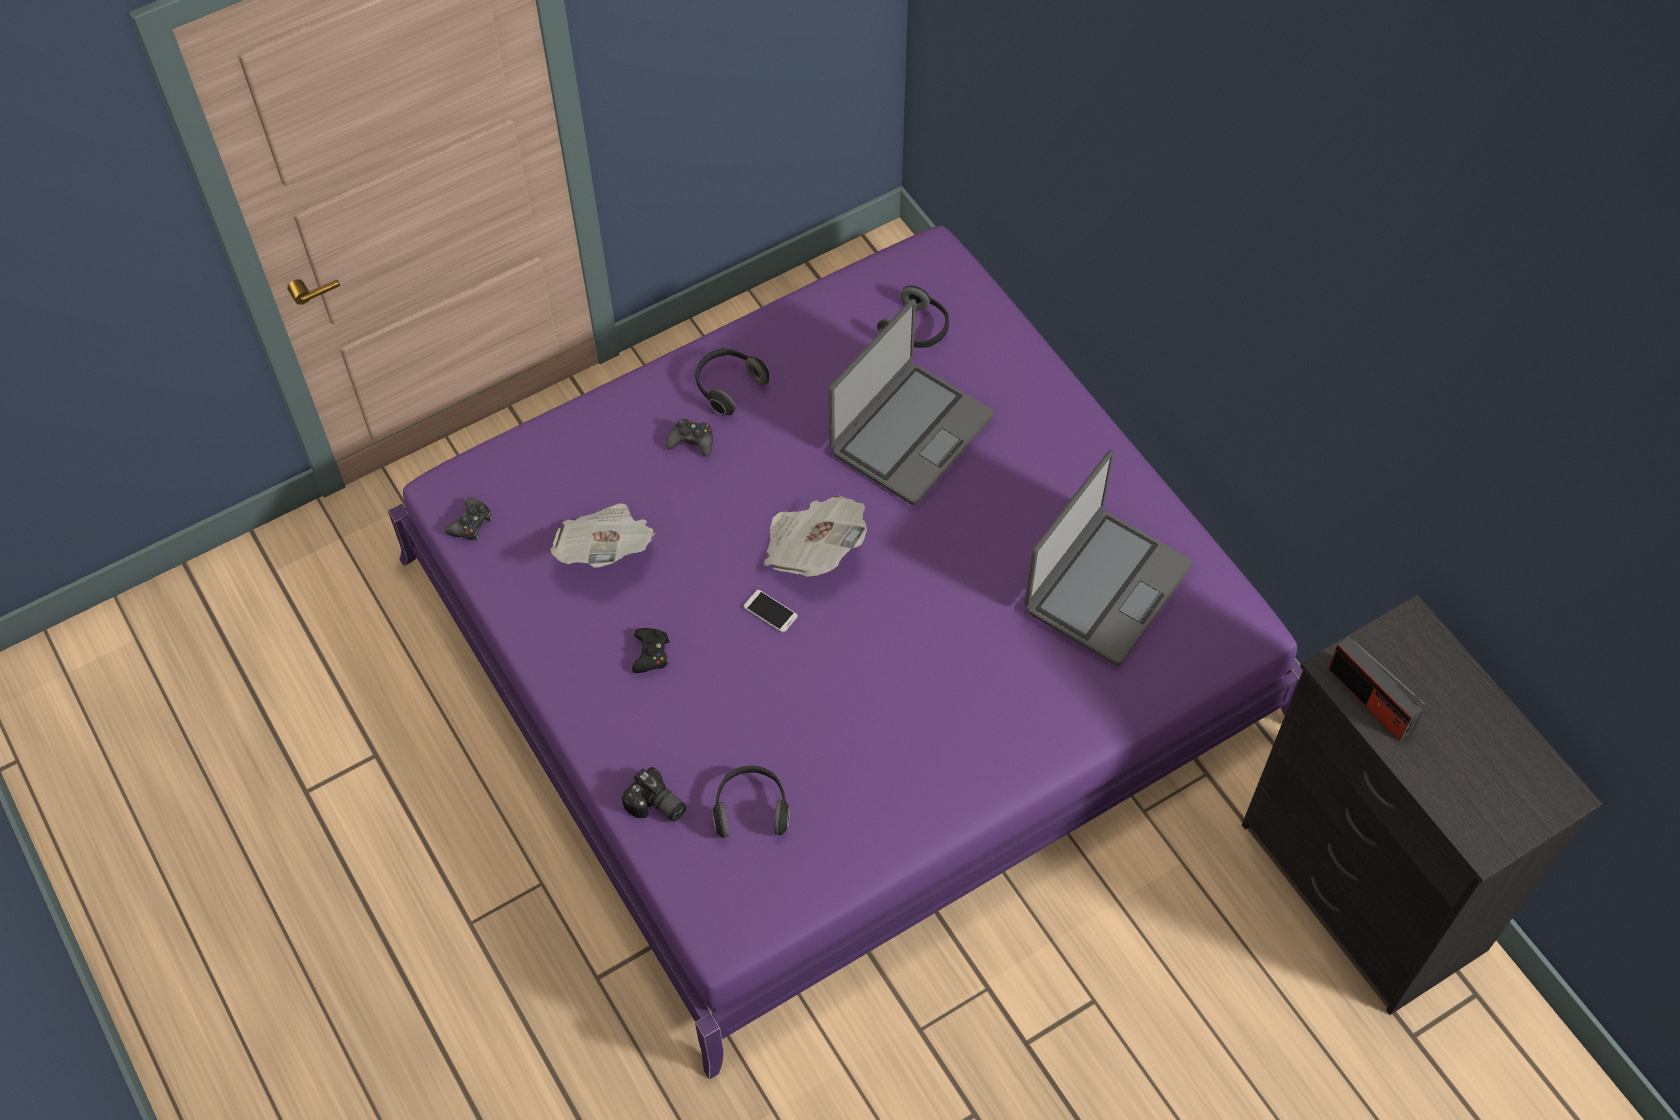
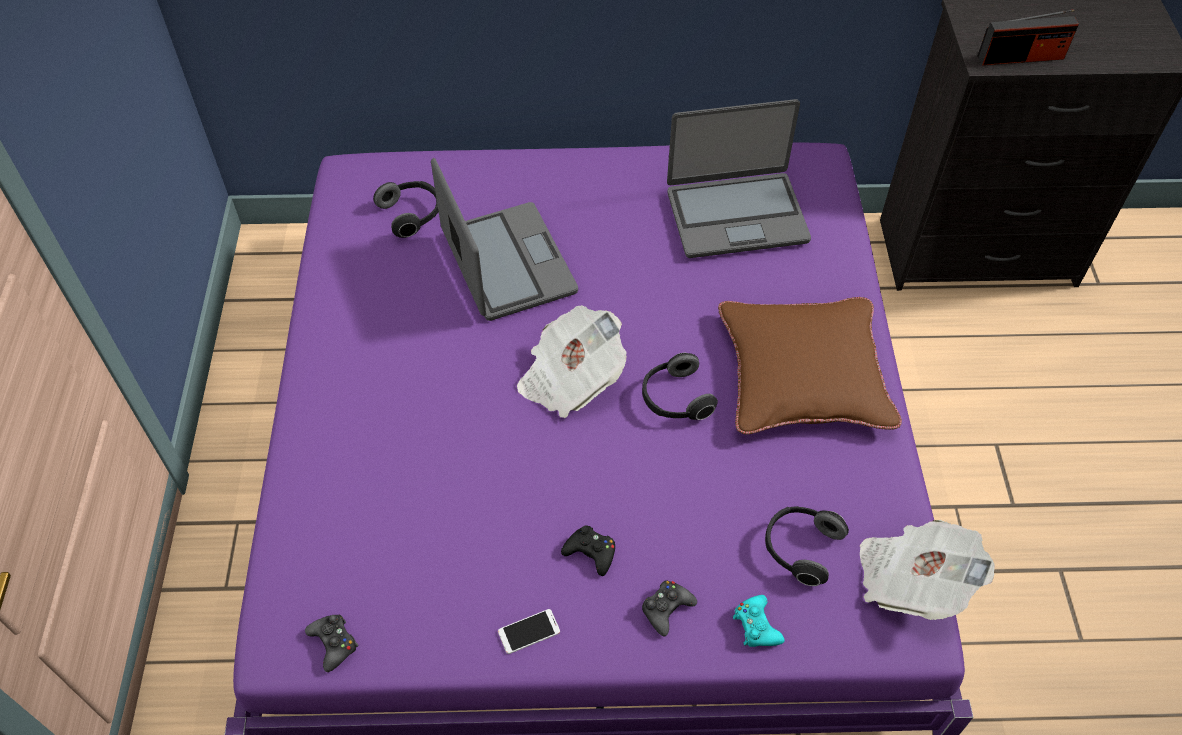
camera: 60 degrees left, 5 degrees down
(606, 550) = (453, 536): newspaper -> newspaper (912, 580)
(656, 806) = (756, 626): camera -> turquoise game controller
(692, 441) = (391, 414): black game controller -> black game controller (666, 609)
(728, 386) = (357, 361): headphones -> headphones (675, 399)
(770, 611) = (610, 438): phone -> phone (529, 631)
(947, 733) = (803, 374): none -> brown pillow
(1106, 587) = (736, 215): laptop -> laptop turned 105 degrees clockwise

